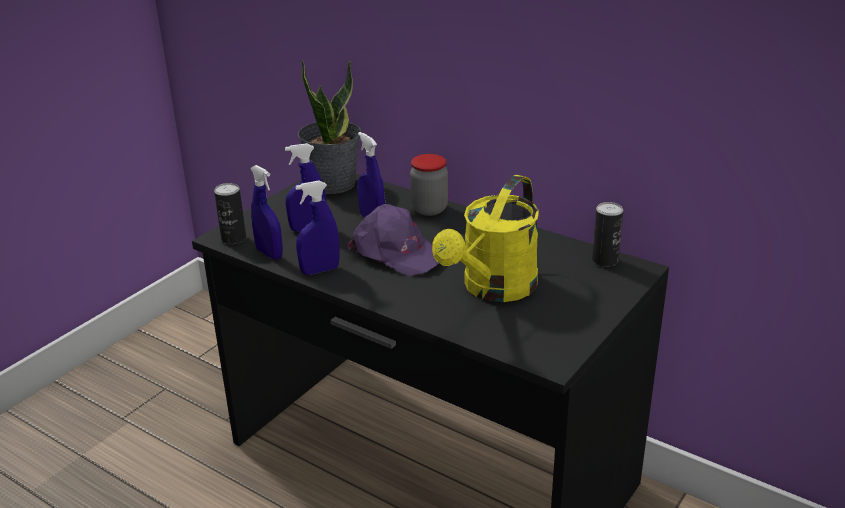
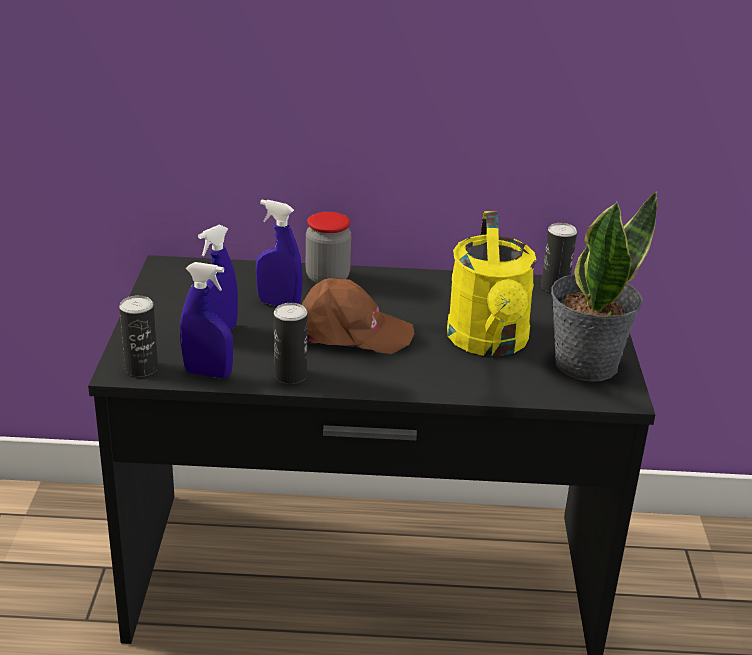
camera: 35 degrees left, 0 degrees up
(320, 270) = (290, 375): blue spray bottle -> can
(333, 183) = (183, 275): potted plant -> potted plant (585, 363)
(396, 252) = (349, 333): purple cap -> brown cap

